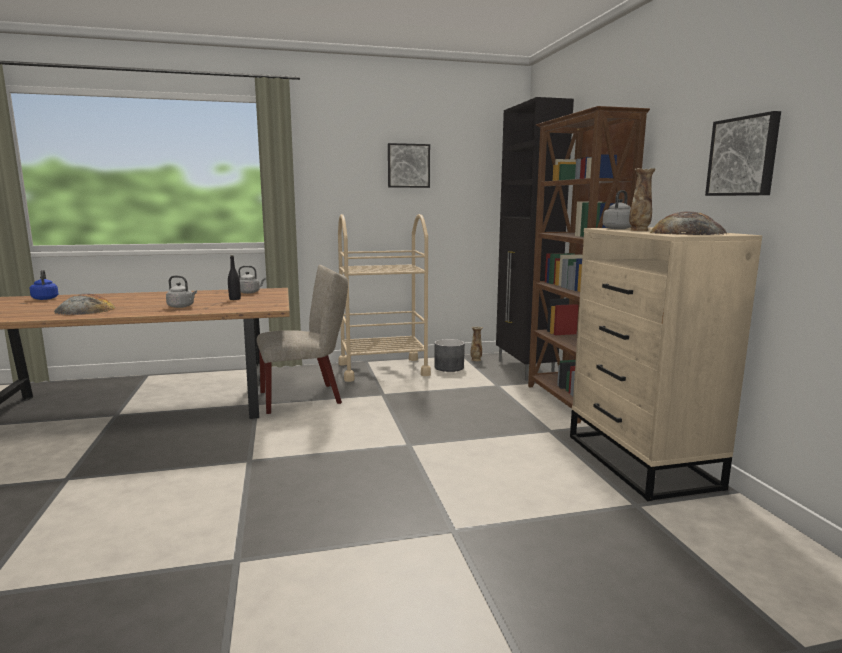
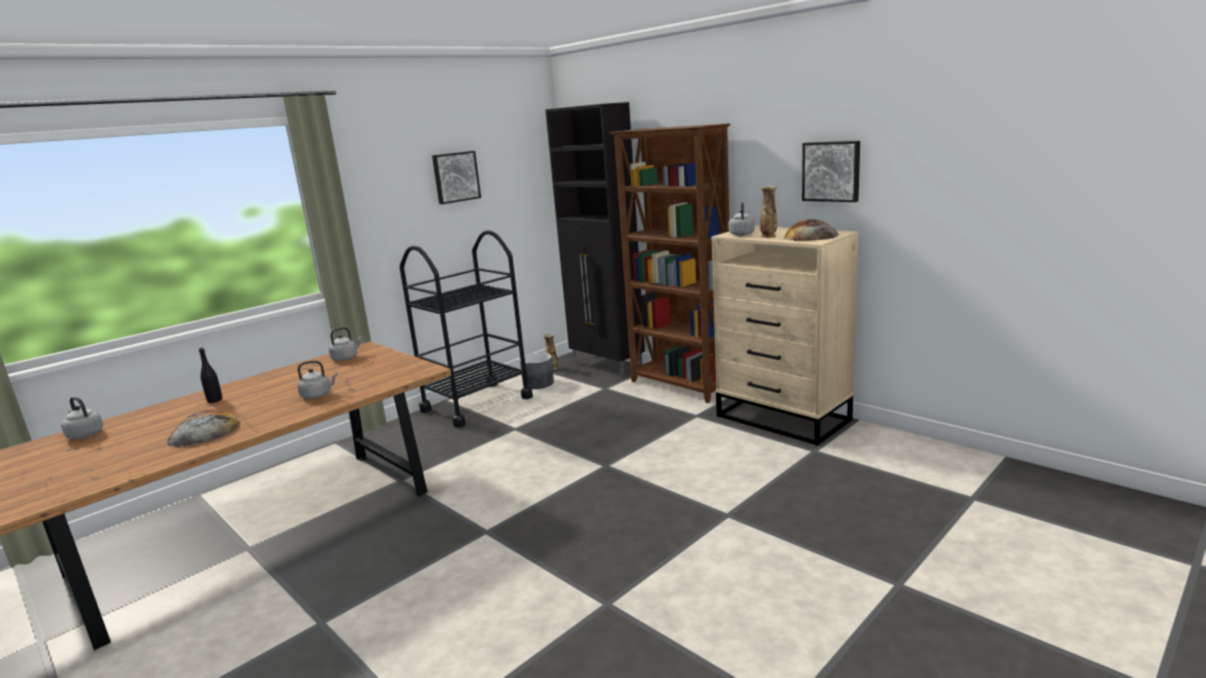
camera: 30 degrees left, 5 degrees up
(45, 298) = (84, 434): blue kettle -> grey kettle
(235, 299) = (353, 370): black bottle -> black bottle (215, 400)
(306, 397) = (442, 456): beige chair -> none
(383, 369) = (476, 404): beige cart -> black cart

